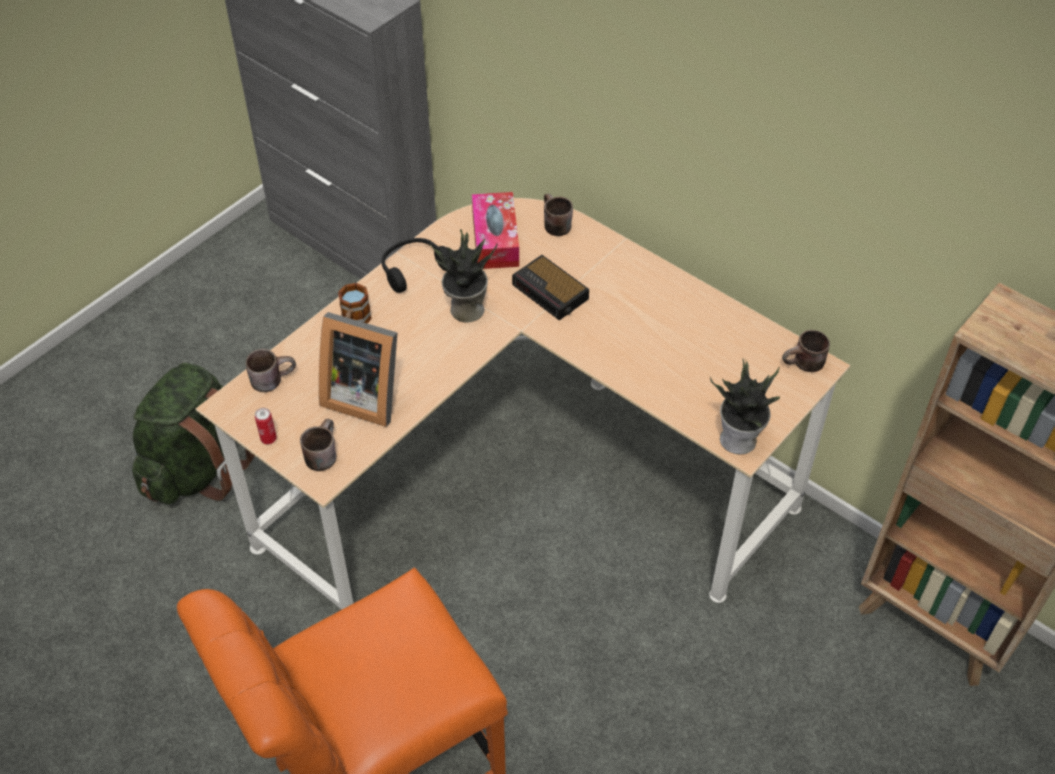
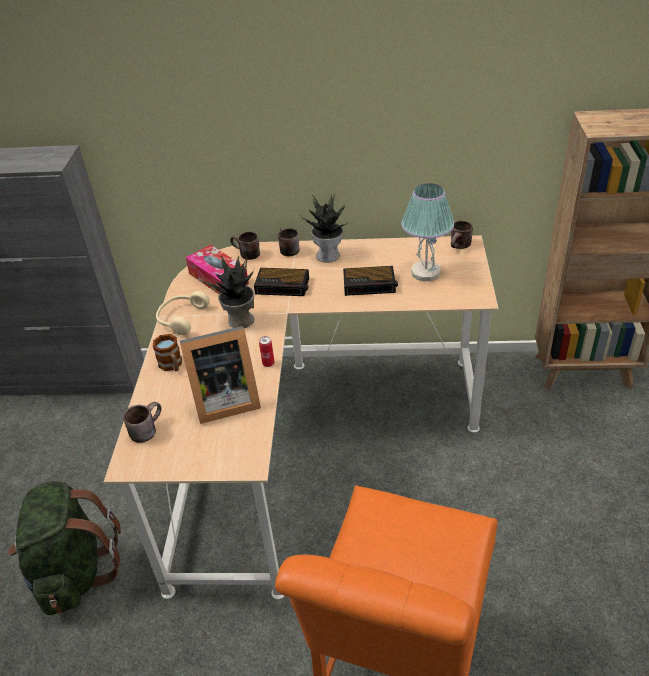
camera: 35 degrees left, 10 degrees down
(268, 439) = (182, 465): can -> can (268, 363)
(320, 453) = (230, 450): brown mug -> brown mug (286, 250)
(413, 269) = (181, 318): black headphones -> beige headphones
(644, 351) = (370, 284): none -> alarm clock
(722, 374) = (425, 272): none -> table lamp
(739, 440) = (472, 296): potted plant -> potted plant (329, 255)

